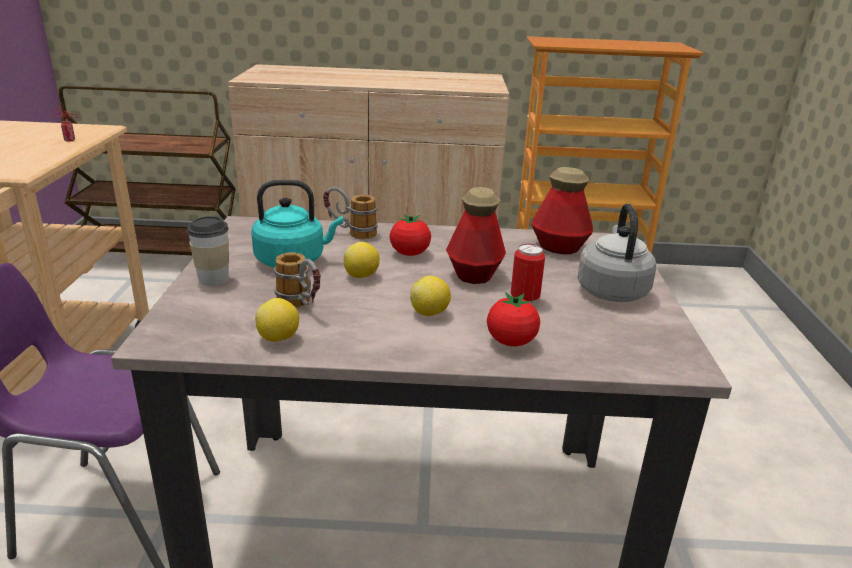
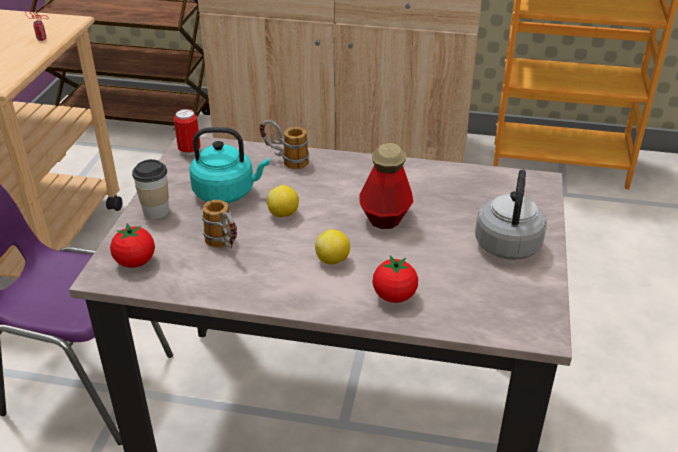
camera: 10 degrees right, 10 degrees up
(279, 338) = (201, 279): lemon -> none
(409, 253) = (333, 189): tomato -> tomato (135, 262)
(524, 299) = (422, 250): can -> can (189, 150)
(559, 247) = (477, 187): bottle -> none

